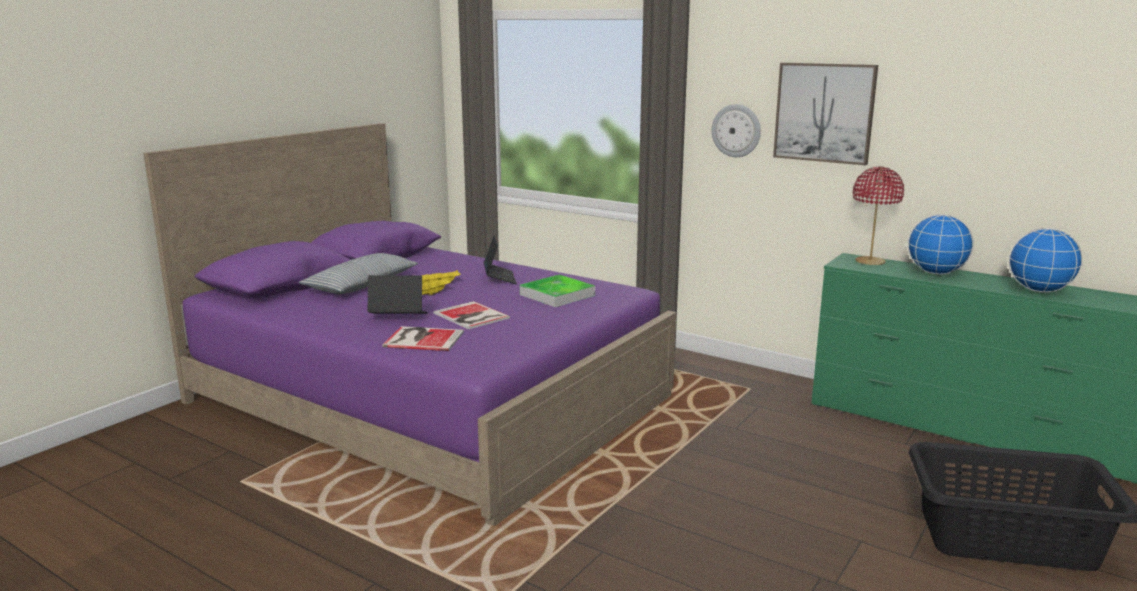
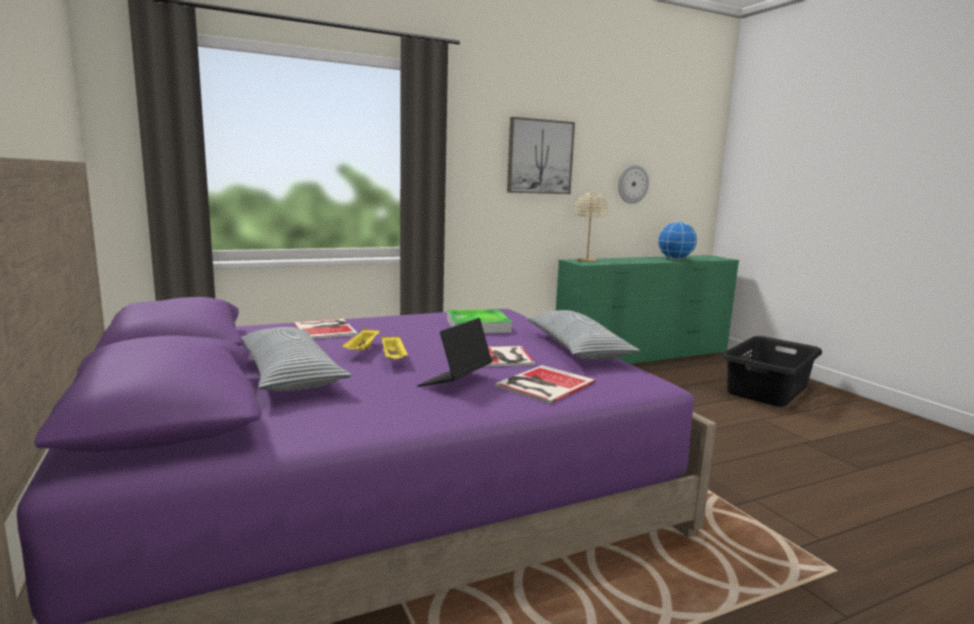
camera: 60 degrees left, 5 degrees down
(471, 266) = (325, 329): none -> book
(499, 278) = (390, 329): laptop -> none
(539, 332) = (576, 348): none -> pillow
(736, 130) = (476, 172): wall clock -> wall clock (632, 184)
(870, 262) = (587, 260): red table lamp -> beige table lamp
(936, 273) = (625, 260): globe -> none

